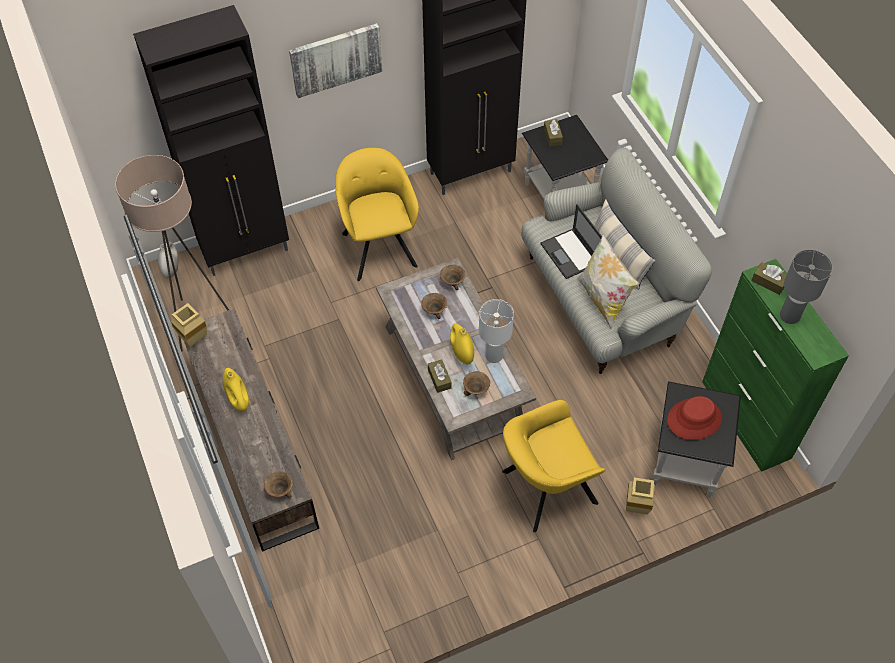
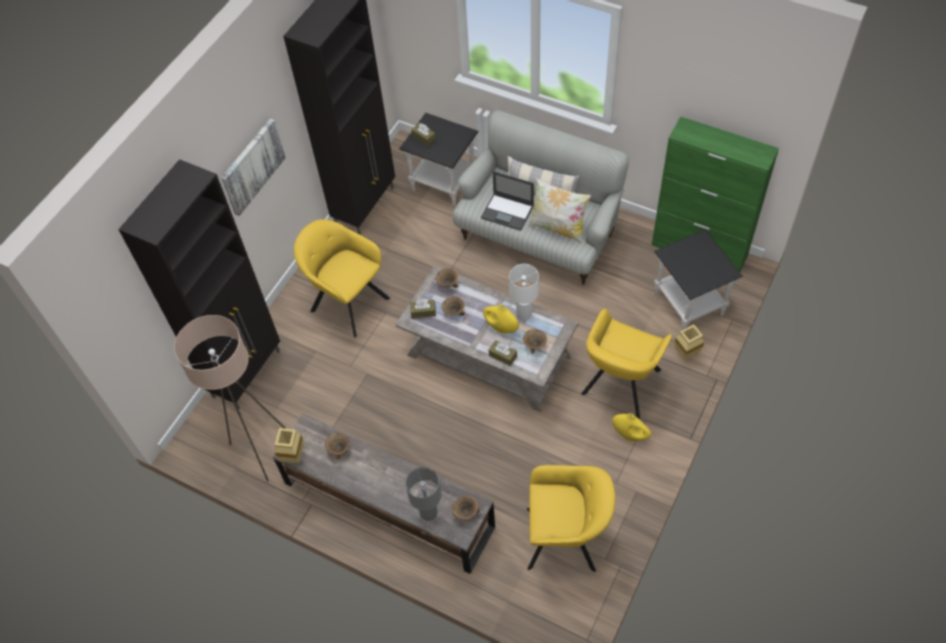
camera: 35 degrees left, 0 degrees up
(171, 269) = (199, 428): white vase -> none
(233, 360) = (339, 449): none -> brown bowl
(238, 400) = (372, 474): yellow vase -> yellow vase (630, 435)
(367, 586) = (565, 539): none -> yellow armchair
(694, 419) = (693, 263): red hat -> none
(768, 282) = (691, 134): brown tissue box -> brown tissue box (423, 312)
(789, 315) = (722, 146): grey table lamp -> grey table lamp (428, 512)

